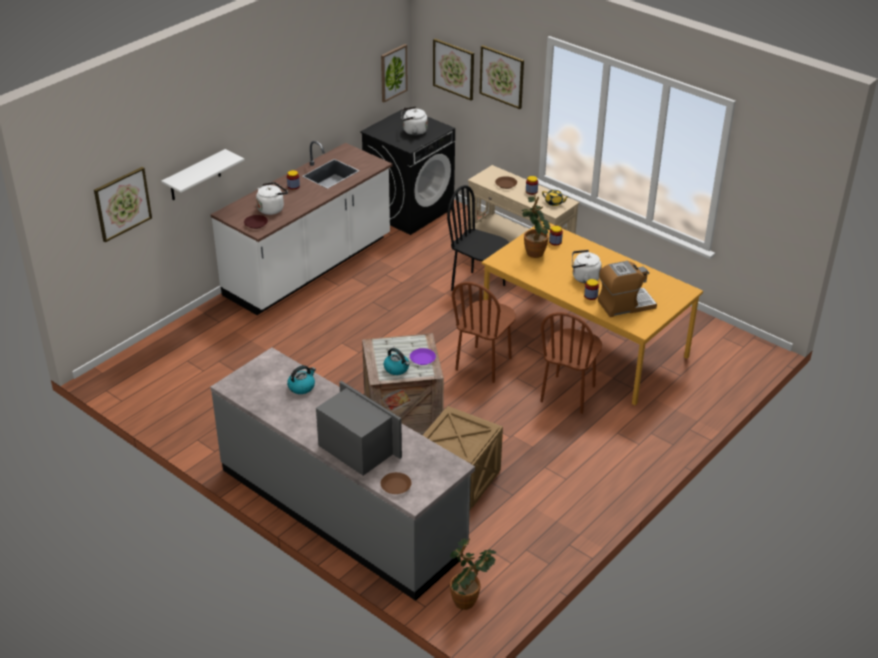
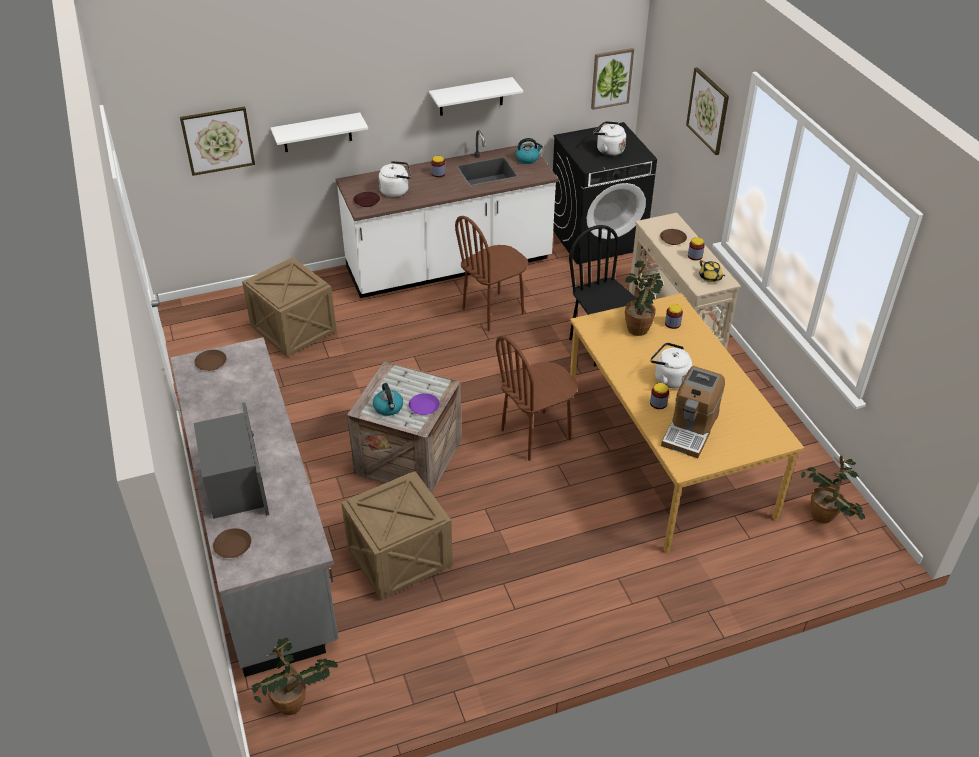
camera: 30 degrees right, 5 degrees up
(221, 357) = (293, 329): none -> crate
(249, 378) = (211, 363): none -> brown plate
(301, 113) = (471, 96): none -> white shelf
(301, 387) = (249, 392): kettle -> kettle (527, 159)
(454, 69) = (671, 89): picture -> none
(568, 394) = (599, 507): brown chair -> brown chair (493, 311)
(625, 305) = (690, 429): coffee machine -> coffee machine turned 105 degrees clockwise
(717, 346) = (825, 519): none -> potted plant

